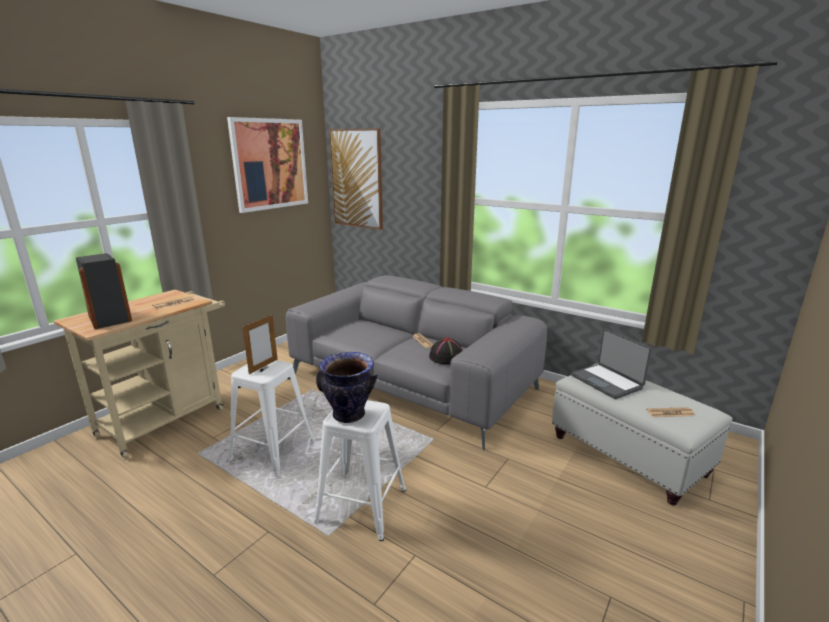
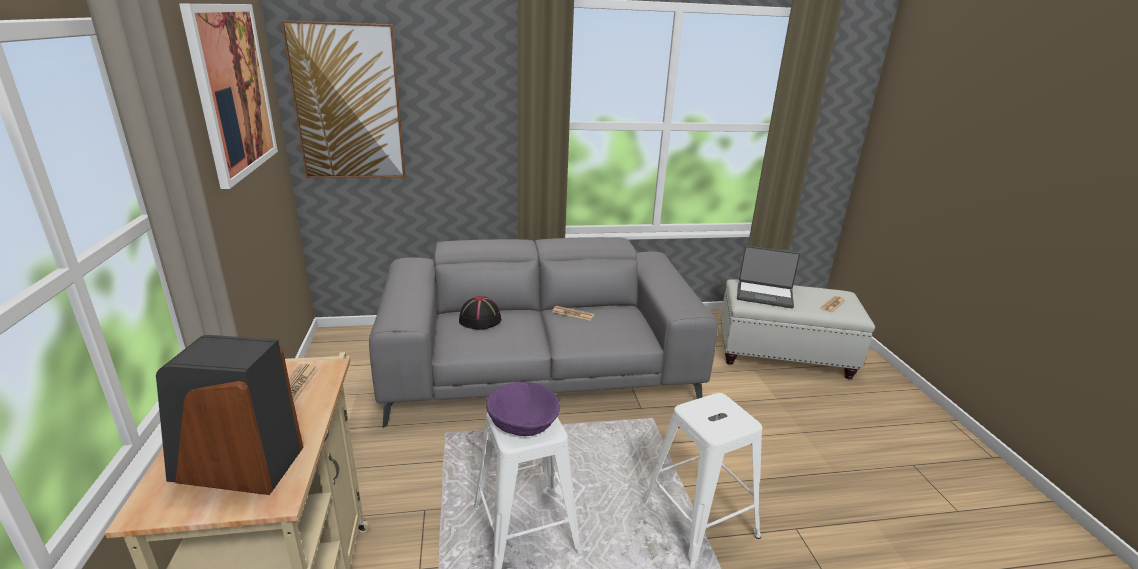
camera: 45 degrees left, 5 degrees up
(263, 366) = (522, 420): picture frame -> purple bowl
(348, 415) = (719, 423): vase -> none
(446, 357) = (626, 323): black hat -> black hat (480, 320)

